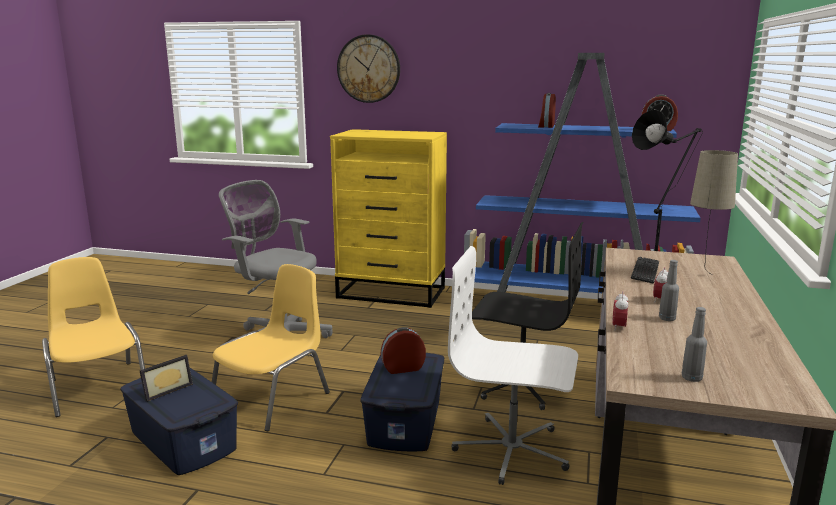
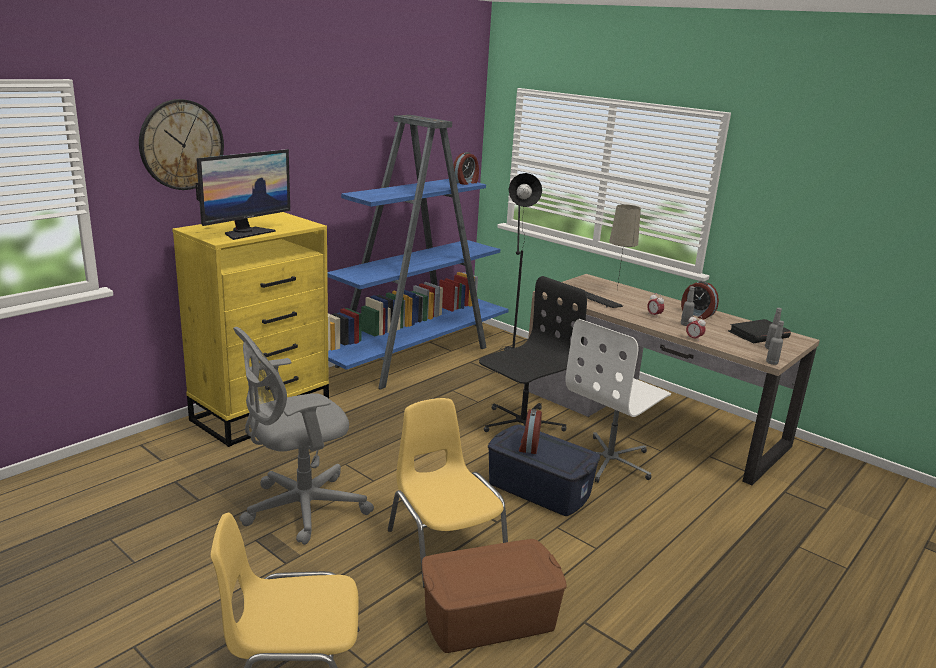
camera: 65 degrees left, 5 degrees up
(166, 390) = (478, 577): picture frame -> none
(183, 440) = (488, 617): blue storage box -> brown storage box
(371, 134) = (246, 233): none -> monitor
(546, 126) = (391, 192): alarm clock -> alarm clock (696, 314)
(624, 382) = (772, 363): none -> grey bottle
(737, 366) = (758, 334): none -> black book

